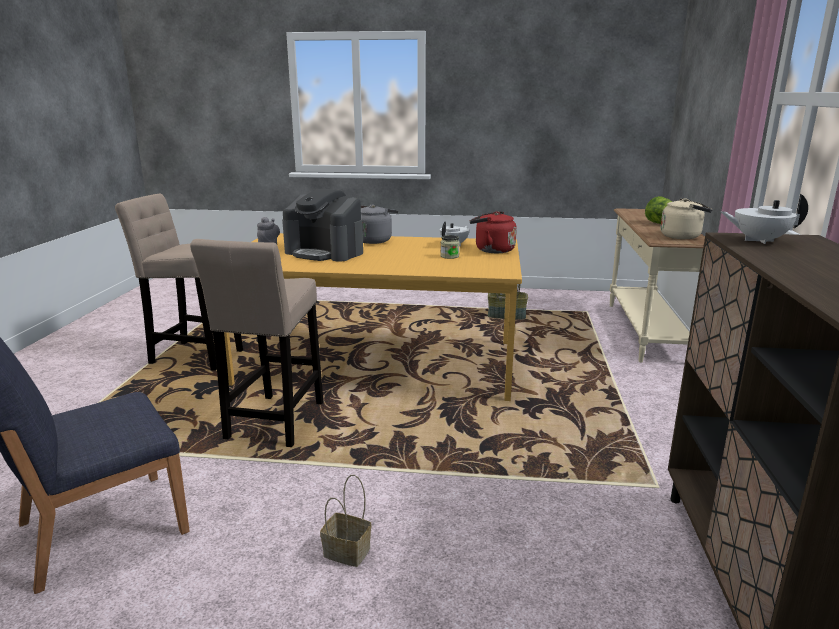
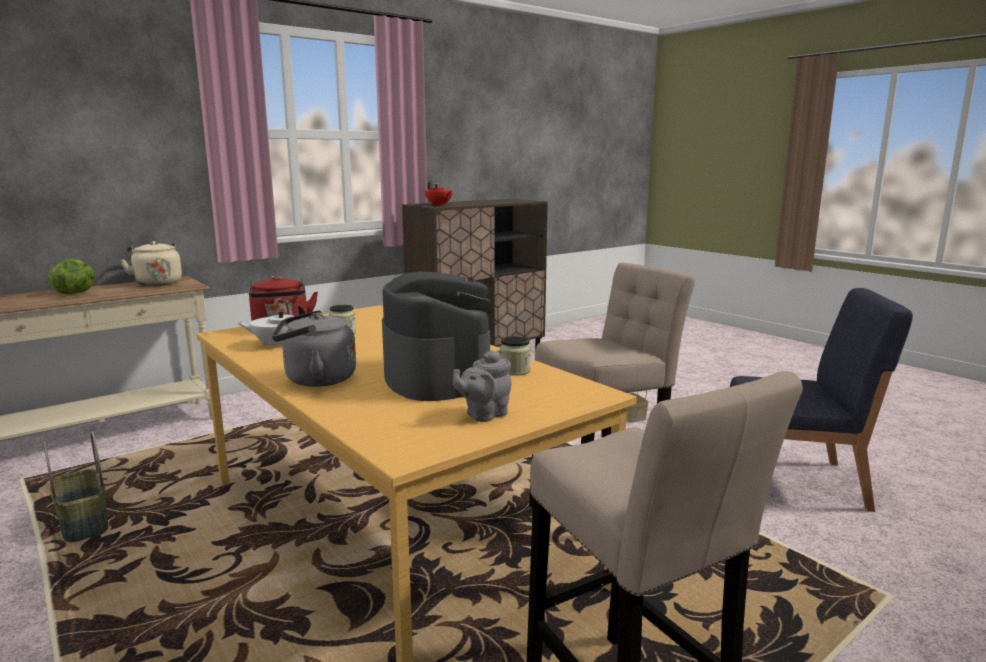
camera: 135 degrees left, 5 degrees down
(293, 263) = (515, 371): none -> jar
(758, 240) = (439, 205): white teapot -> red teapot

